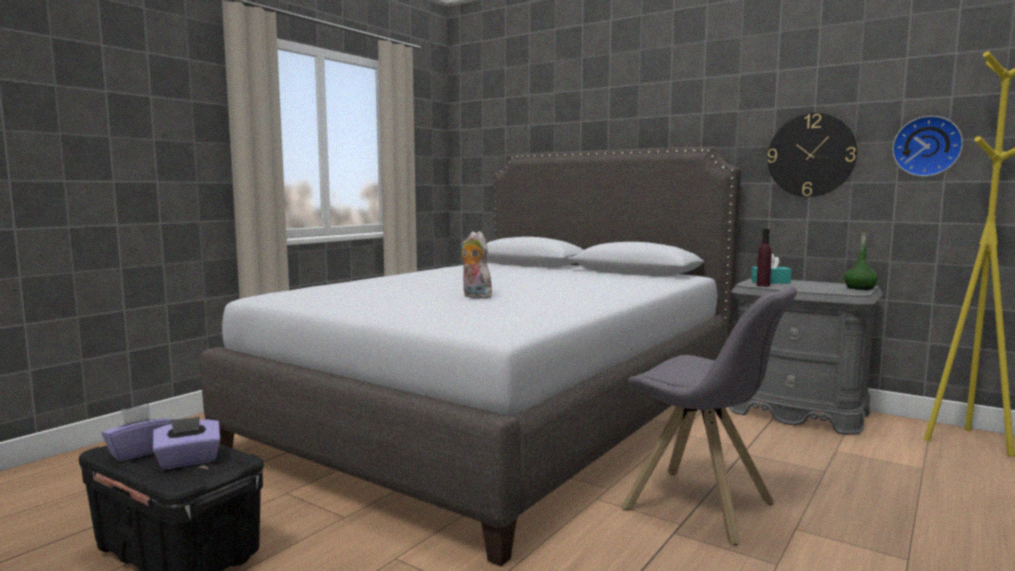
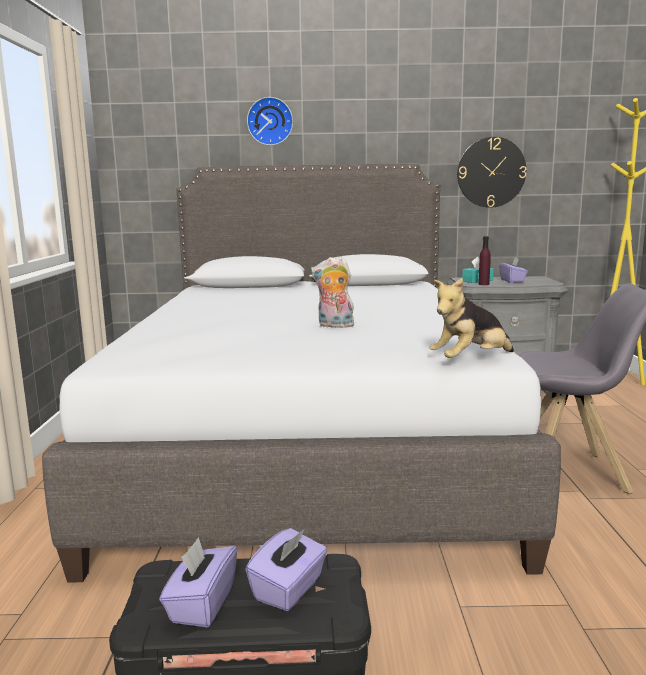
camera: 35 degrees left, 5 degrees up
(473, 331) = (471, 361): none -> plush toy
(812, 286) = (512, 281): none -> purple tissue box
(860, 288) = (542, 279): green bottle -> none
(927, 146) = (572, 166): wall clock -> wall clock (270, 121)

